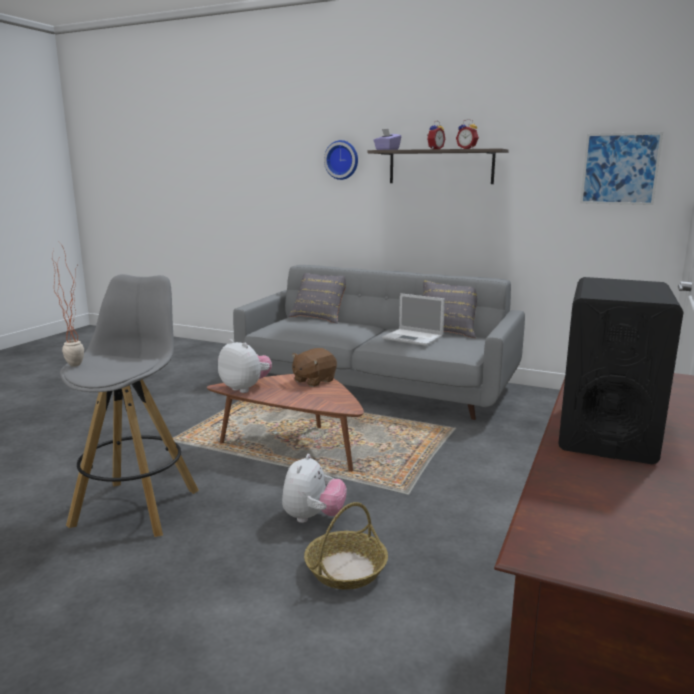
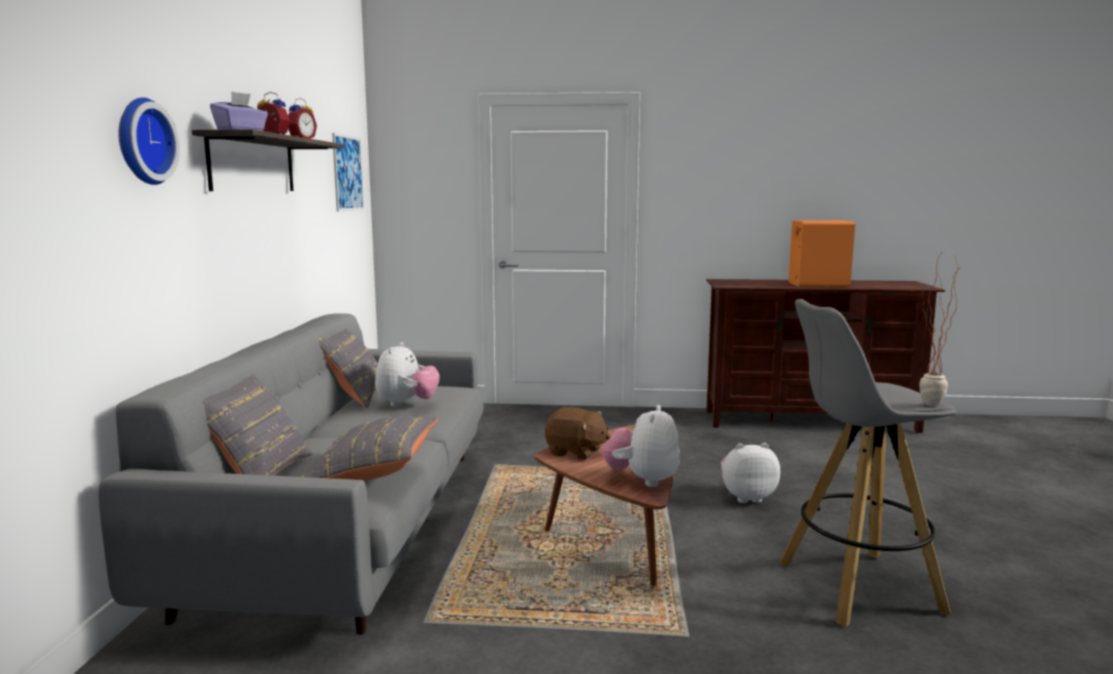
camera: 110 degrees left, 5 degrees down
(294, 329) = (371, 474): none -> grey pillow
(346, 569) = (792, 476): basket -> none
(413, 338) = (406, 404): laptop -> plush toy
(606, 432) = (818, 284): black speaker -> orange speaker

